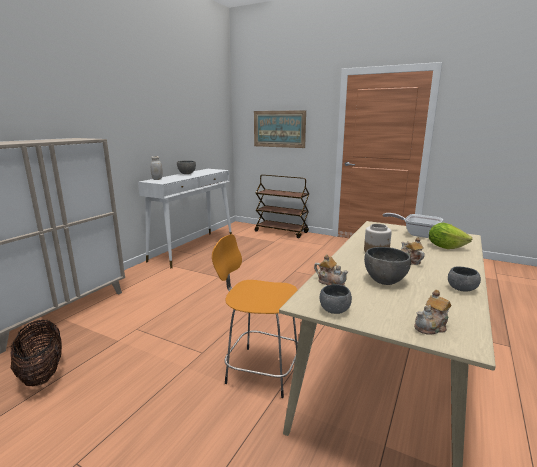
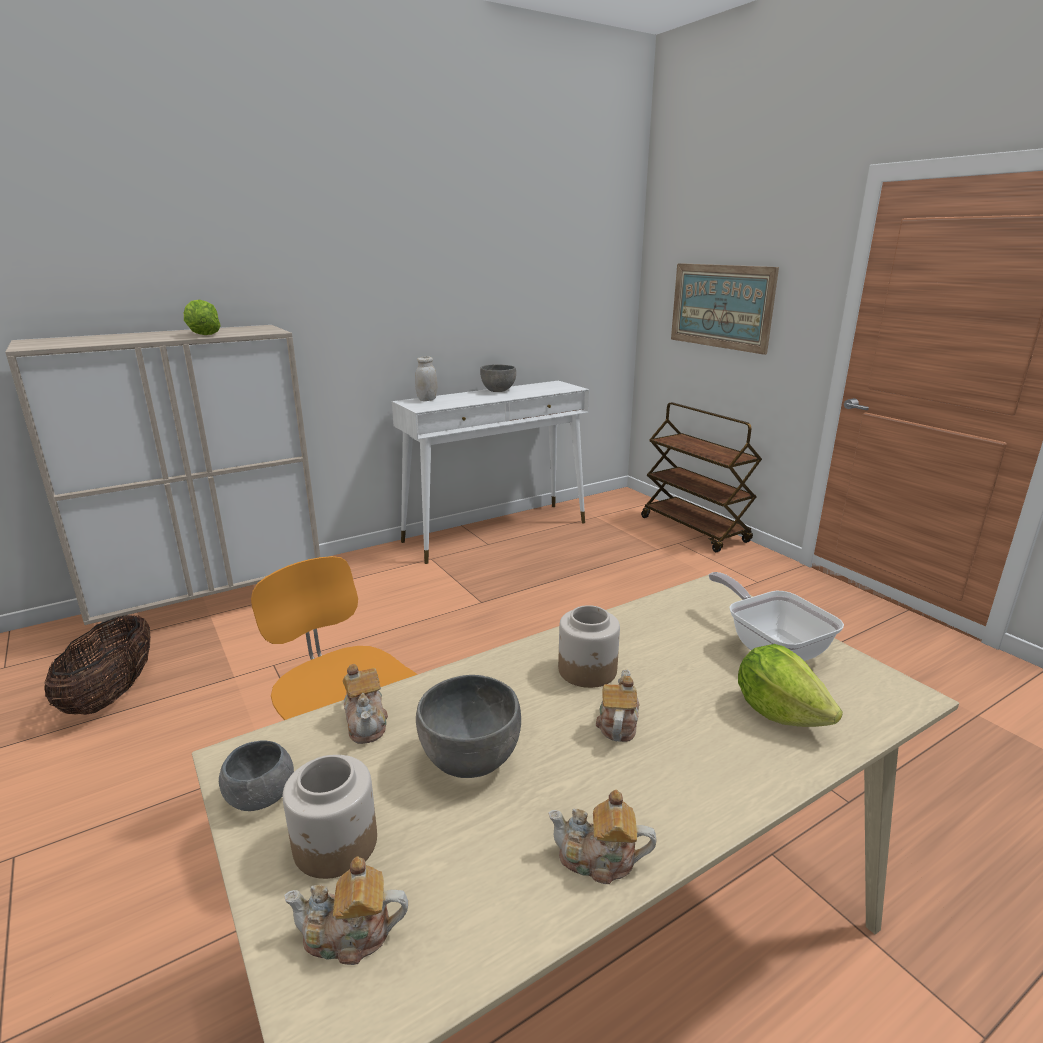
camera: 30 degrees right, 5 degrees up
(55, 140) = (203, 335): none -> lettuce
(385, 311) = (335, 844): none -> jar
(461, 289) = (599, 860): grey bowl -> teapot

